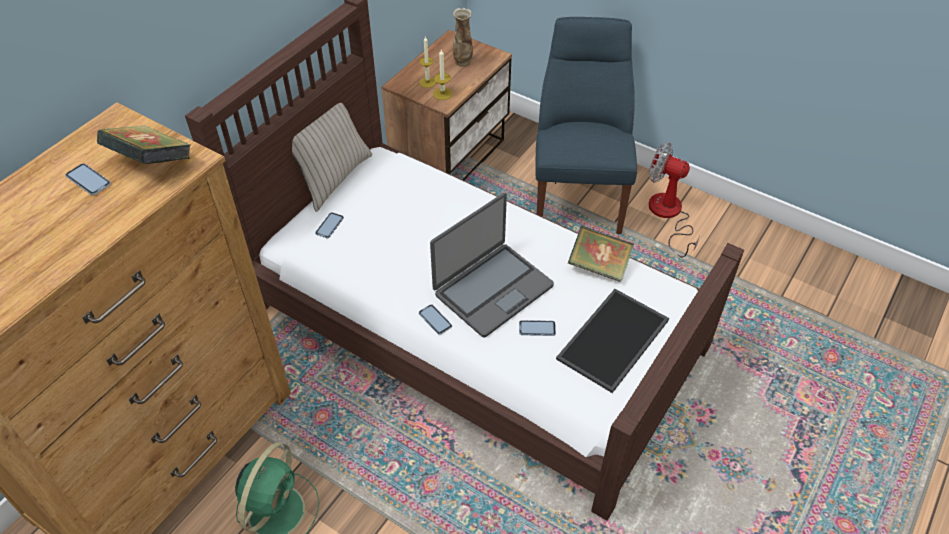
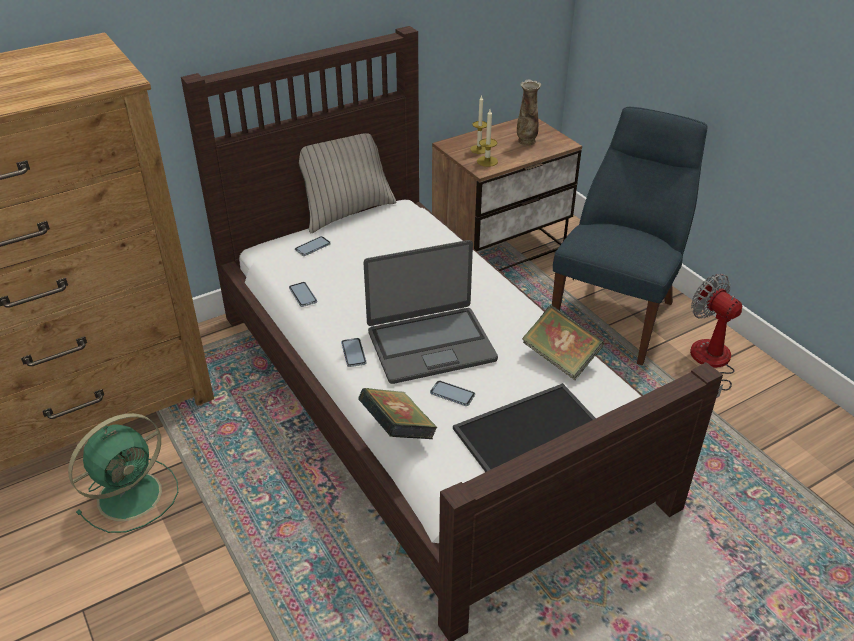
camera: 25 degrees right, 10 degrees down
(88, 180) = (26, 73): phone -> phone (303, 295)
(151, 163) = (85, 74): book -> book (397, 430)

